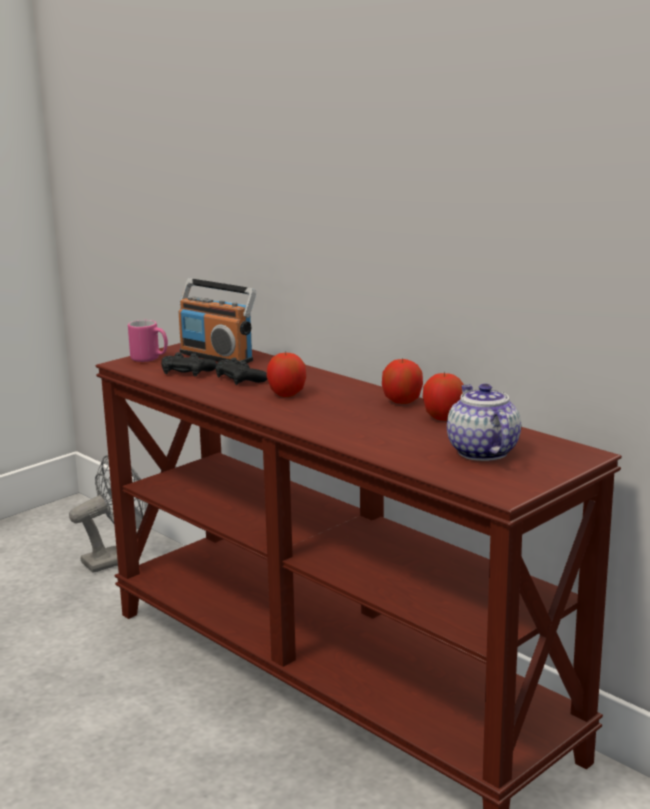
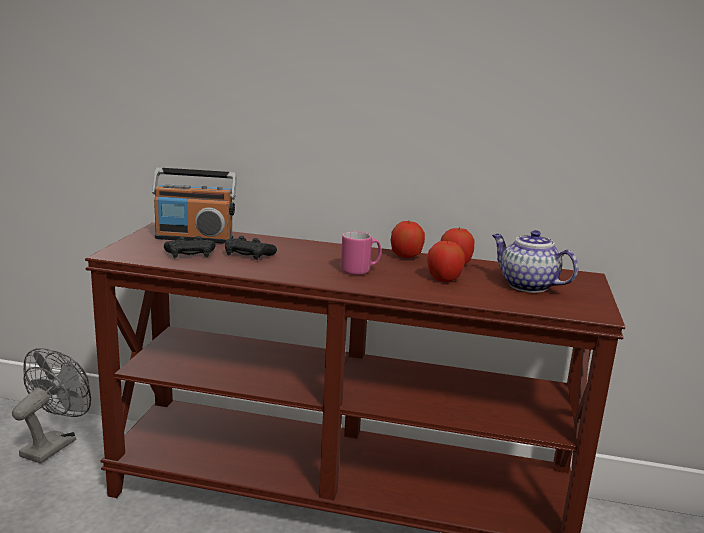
camera: 35 degrees left, 0 degrees up
(150, 359) = (135, 247): pink mug -> pink mug (360, 271)
(287, 394) = (310, 262): apple -> apple (443, 279)

